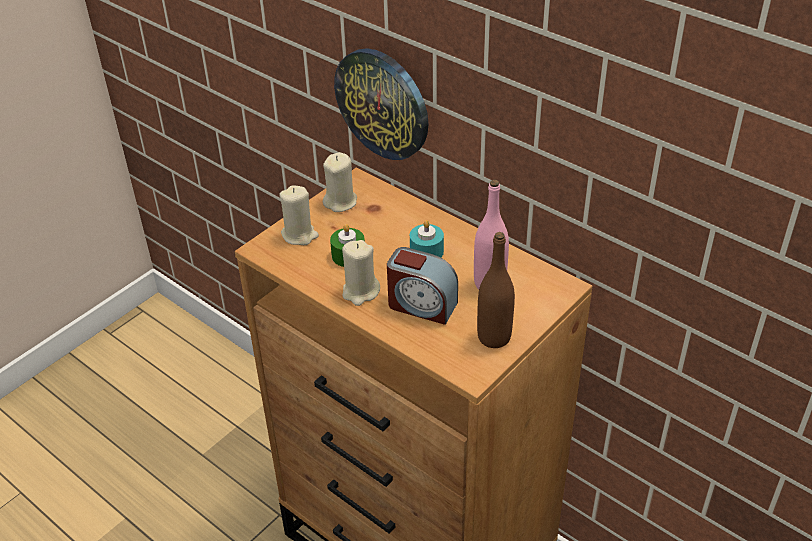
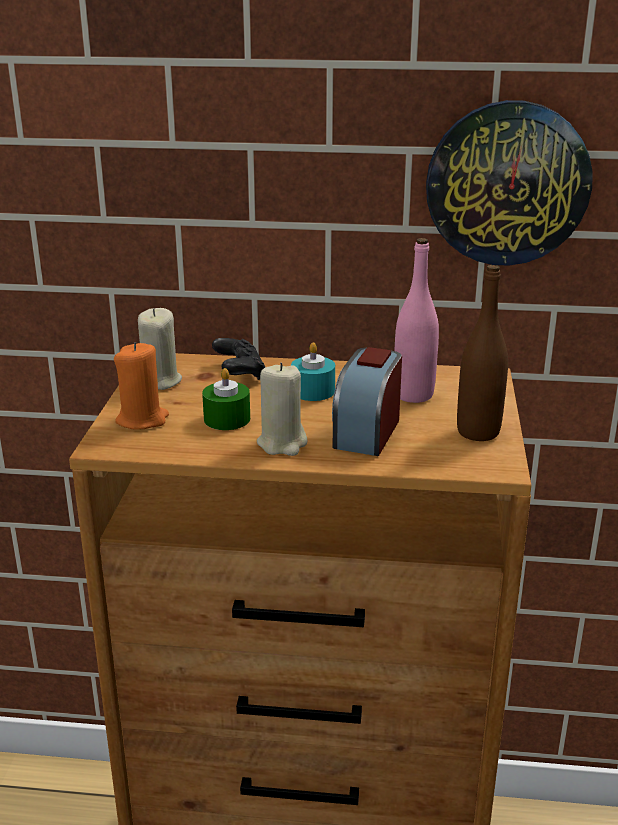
camera: 35 degrees left, 15 degrees down
(299, 235) = (142, 420): beige candle -> orange candle
(383, 103) = (174, 247): wall clock -> wall clock (507, 184)
(397, 214) = (239, 373): none -> black game controller
(421, 305) = (367, 432): alarm clock -> alarm clock turned 120 degrees clockwise

